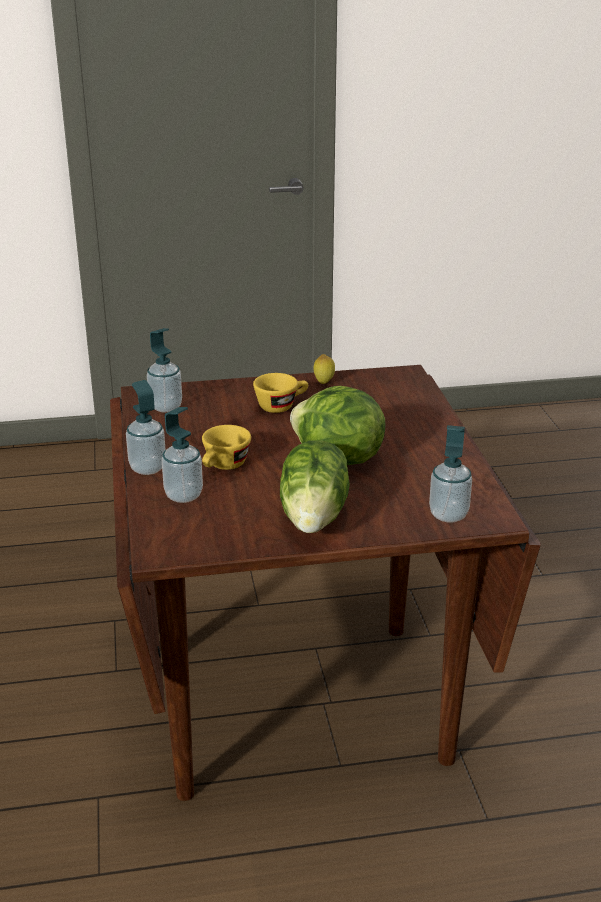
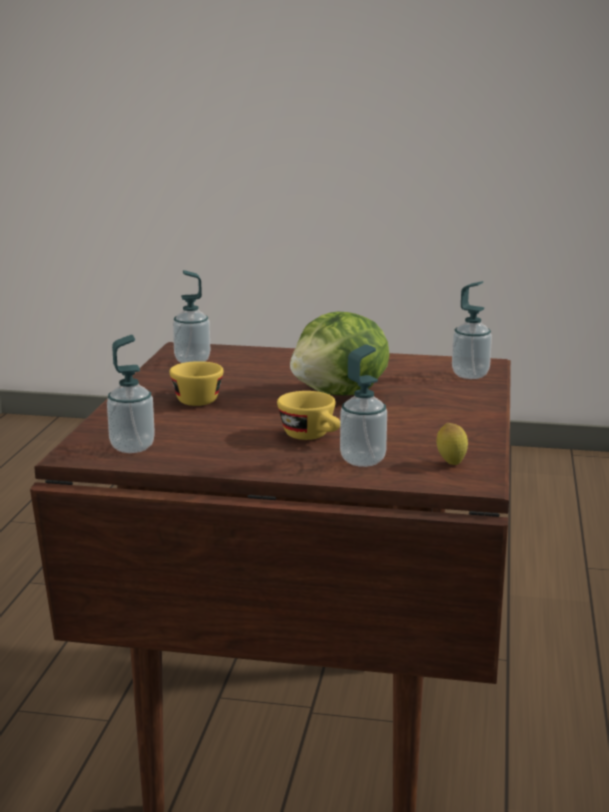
camera: 70 degrees left, 10 degrees down
(147, 468) = (284, 470): soap dispenser -> soap dispenser (192, 361)
(315, 516) = (444, 415): lettuce -> none
(324, 382) = (161, 377): lemon -> lemon (451, 463)

